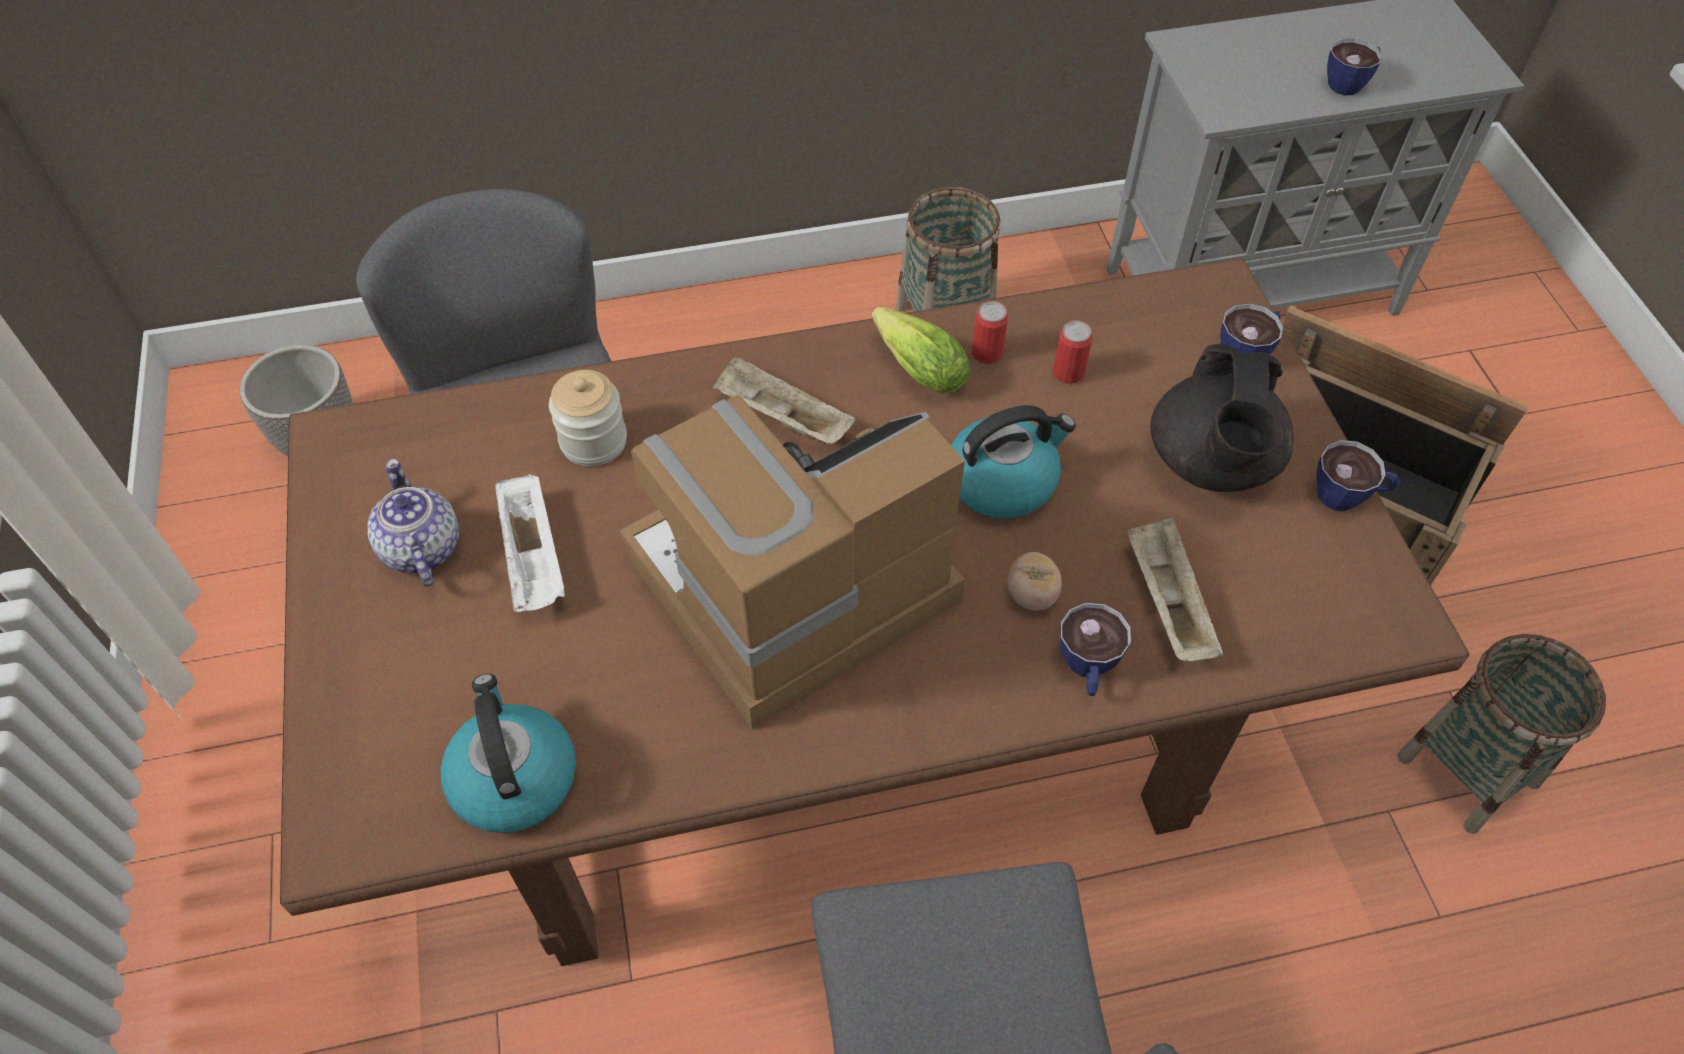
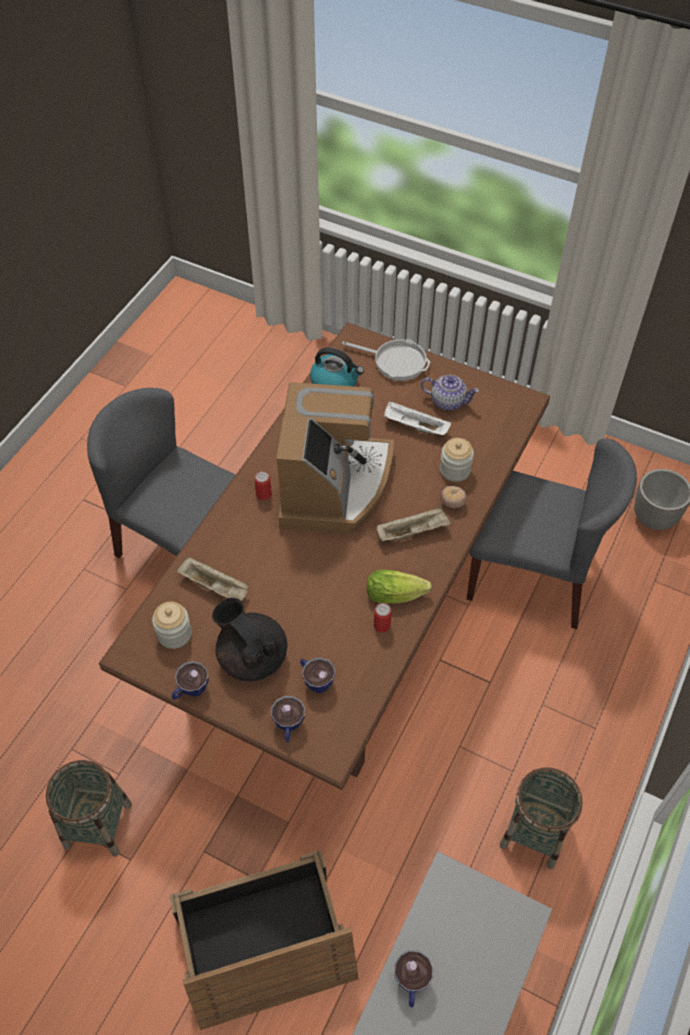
camera: 130 degrees right, 0 degrees up
(361, 707) = (396, 361): none -> frying pan
(1002, 481) = (314, 579): kettle -> none
(1031, 595) = (260, 550): tomato -> tomato (452, 503)
(1068, 373) = (343, 646): can -> can (263, 494)
(1087, 669) = (218, 543): cup -> cup (315, 680)
(1303, 590) = (174, 634): none -> jar

